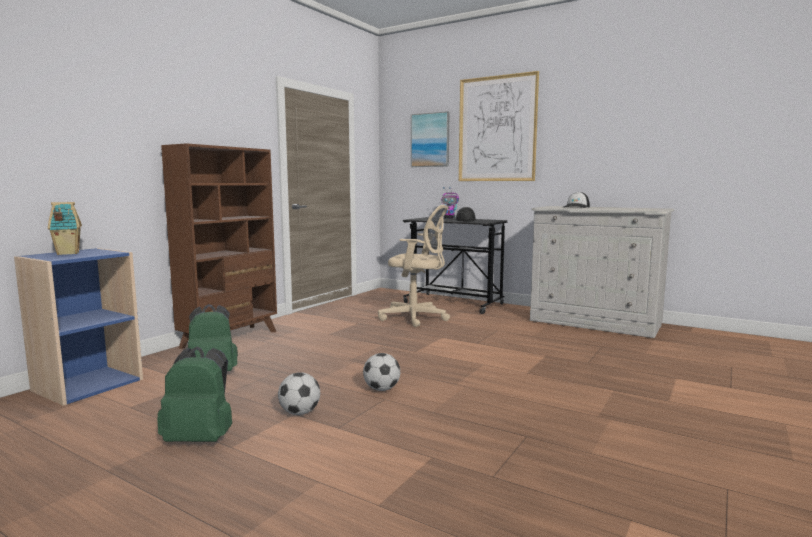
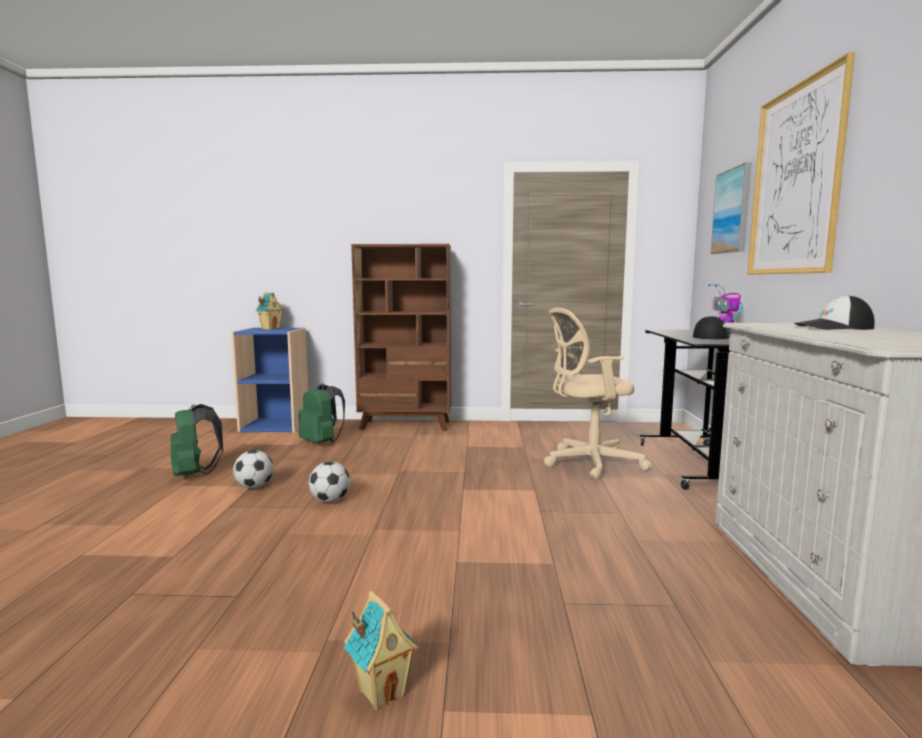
camera: 60 degrees right, 0 degrees up
(416, 318) = (588, 463): beige office chair -> beige office chair turned 90 degrees clockwise
(652, 410) = (382, 692): none -> toy house

